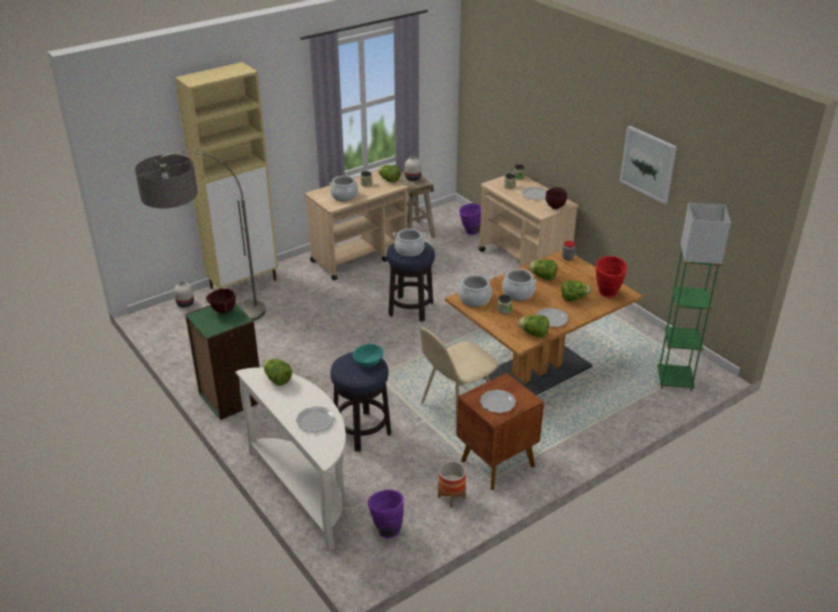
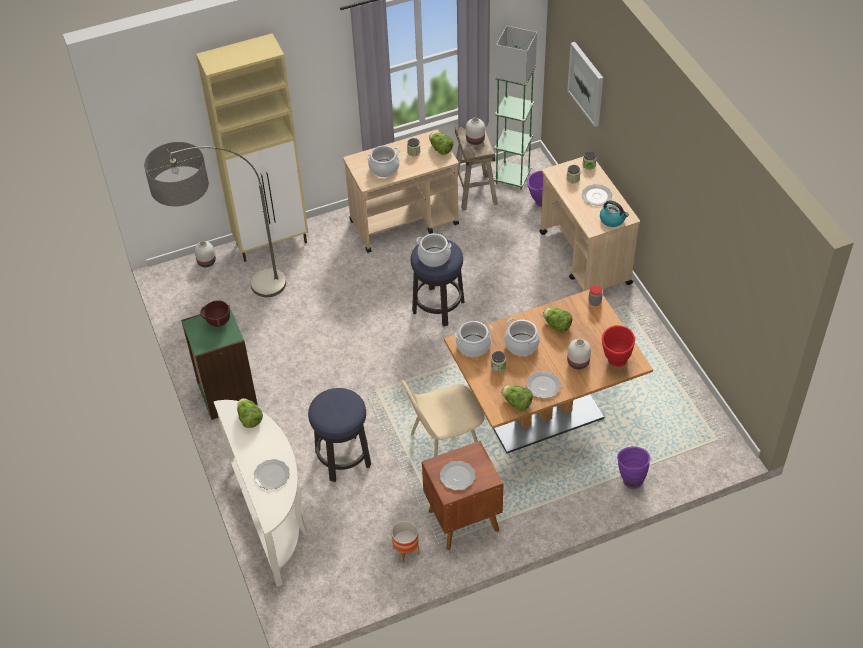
camera: 15 degrees right, 15 degrees up
(369, 362) = (347, 405): turquoise bowl -> none
(386, 529) = (335, 573): purple vase -> purple vase (630, 478)
(555, 207) = (612, 220): brown bowl -> kettle
(574, 298) = (577, 362): lettuce -> white vase
(648, 163) = (698, 216): picture -> picture (586, 83)
(674, 380) = (686, 451): green floor lamp -> green floor lamp (512, 178)

